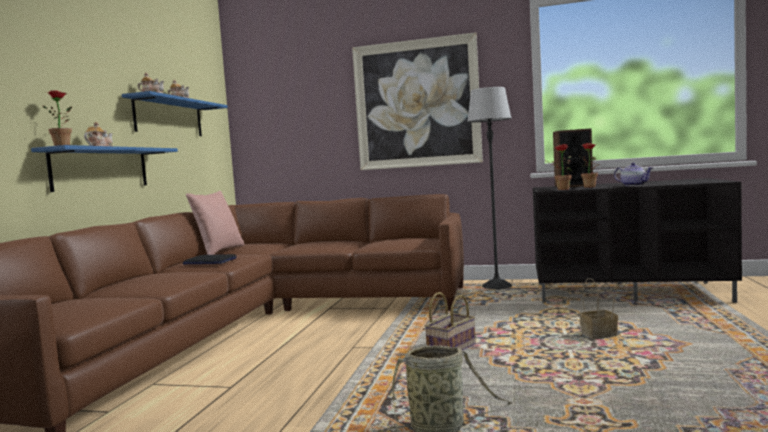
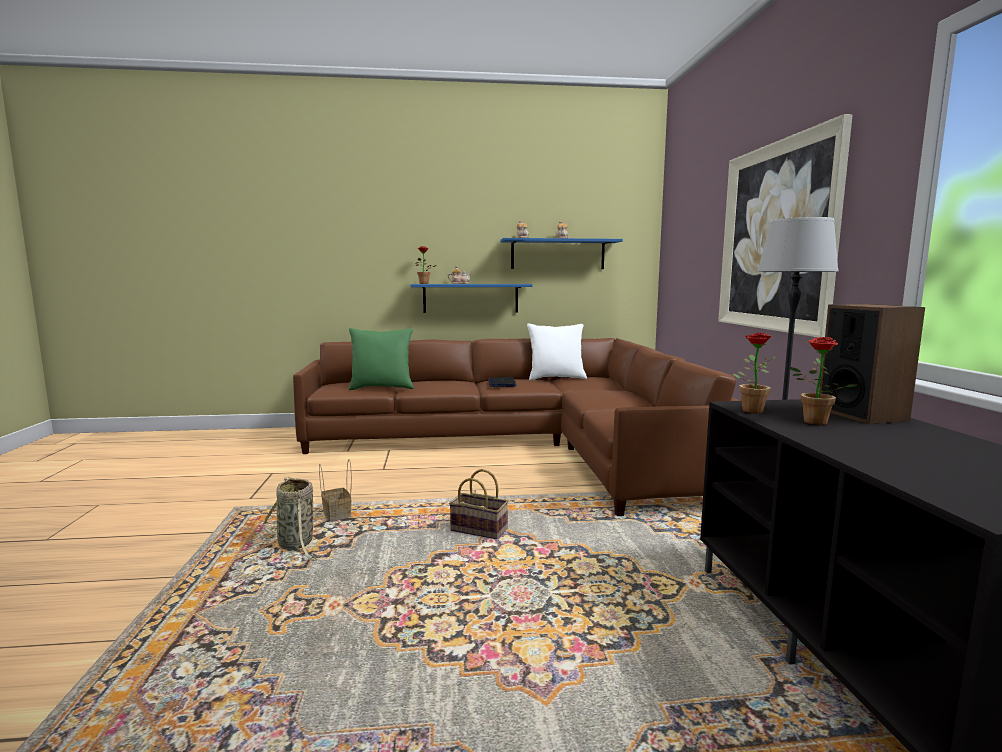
camera: 70 degrees right, 5 degrees up
(113, 298) = (382, 388): none -> green pillow
(219, 251) = (556, 378): pink pillow -> white pillow
(599, 335) = (564, 619): basket -> basket (338, 515)
(634, 185) = (840, 445): teapot -> none

